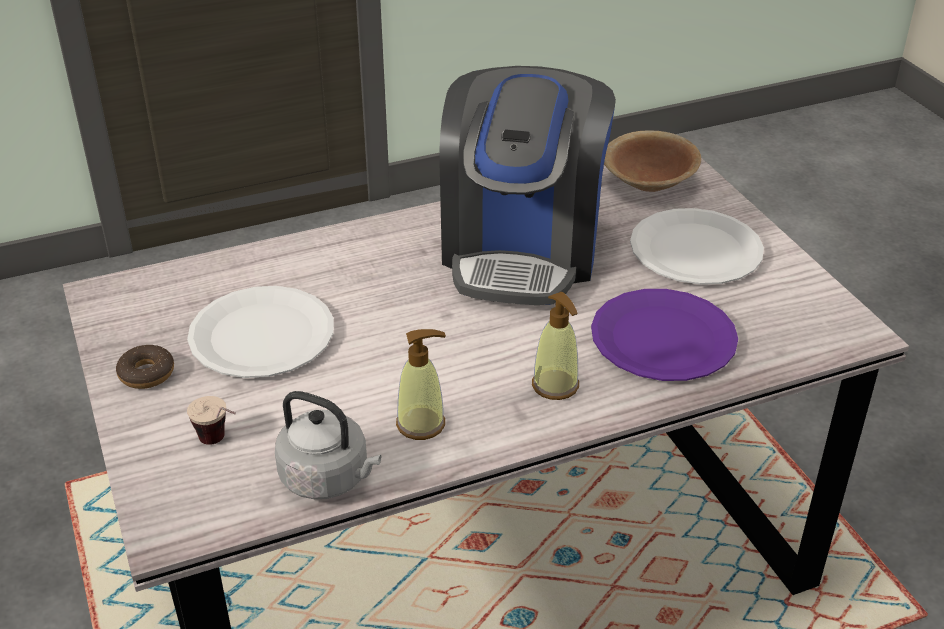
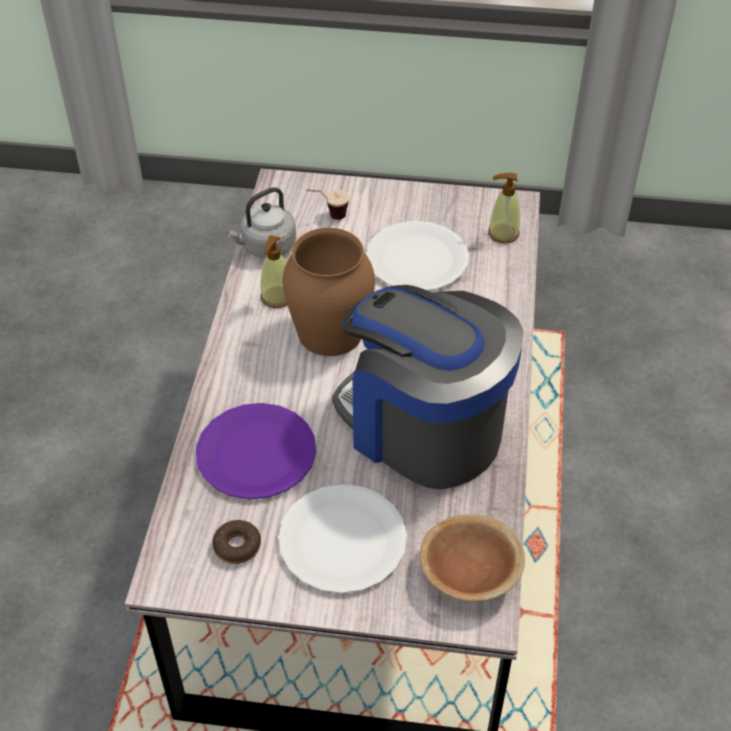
camera: 120 degrees right, 10 degrees up
(146, 374) = (415, 204): donut -> donut (237, 546)
(446, 355) = (330, 333): none -> brown vase
(555, 385) = (258, 371): soap dispenser -> soap dispenser (503, 233)

